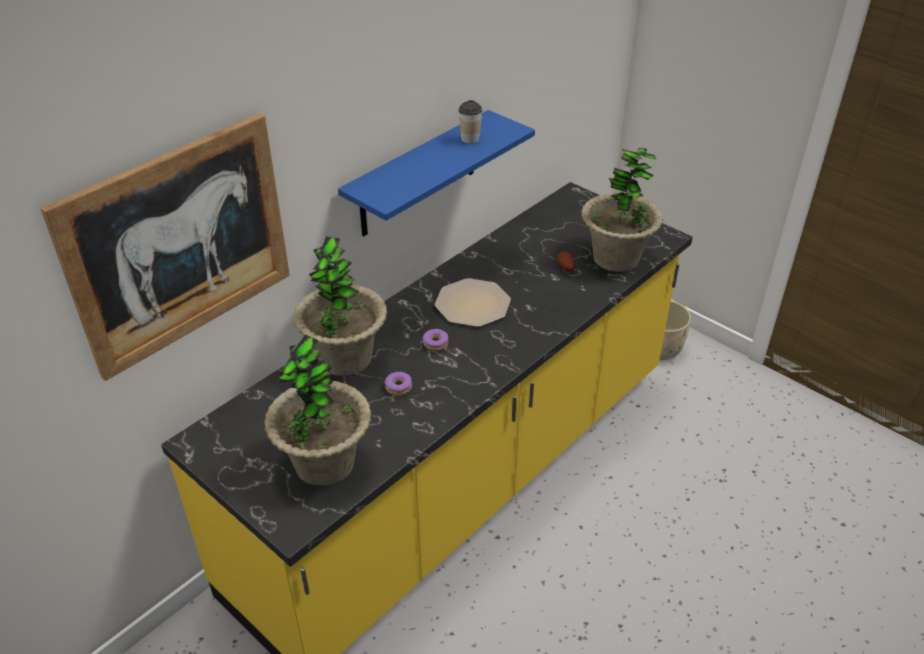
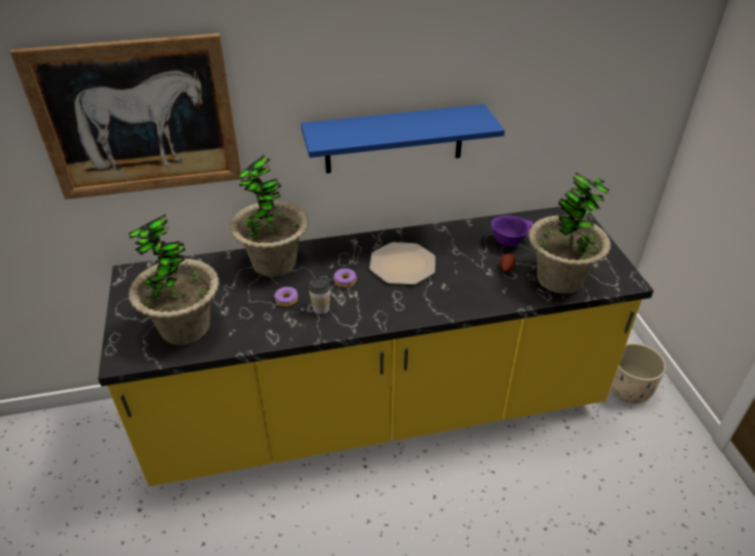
camera: 35 degrees right, 0 degrees up
(470, 139) = (441, 120): cup -> cup (321, 308)
(543, 243) = (508, 242): none -> purple bowl

